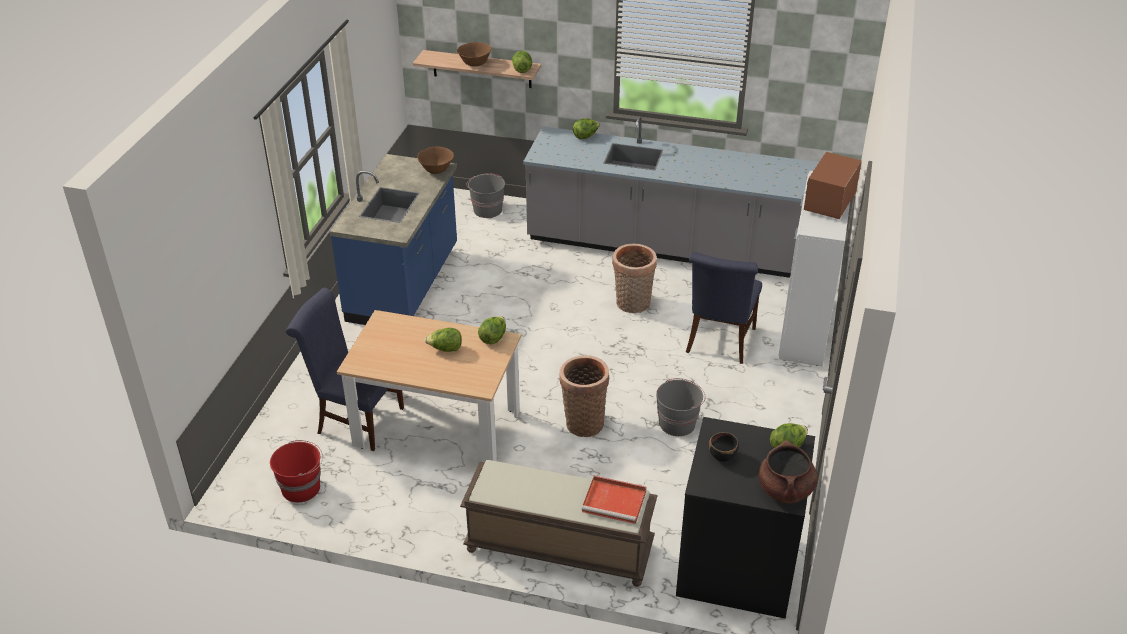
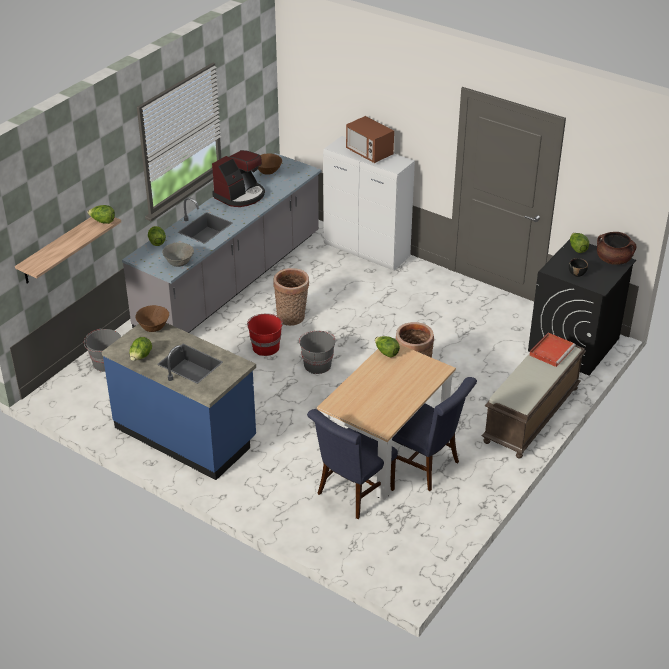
camera: 70 degrees left, 0 degrees up
(301, 488) = (419, 537): red bucket -> red bucket (265, 347)
(445, 349) = (388, 378): lettuce -> lettuce (141, 357)
(475, 64) = (71, 243): brown bowl -> brown bowl (268, 172)
(557, 157) = (179, 263): none -> grey bowl
(678, 423) = (434, 332): grey bucket -> grey bucket (317, 364)
(713, 161) = (240, 195): none -> coffee machine
(719, 343) = (360, 291): blue chair -> blue chair (426, 466)

